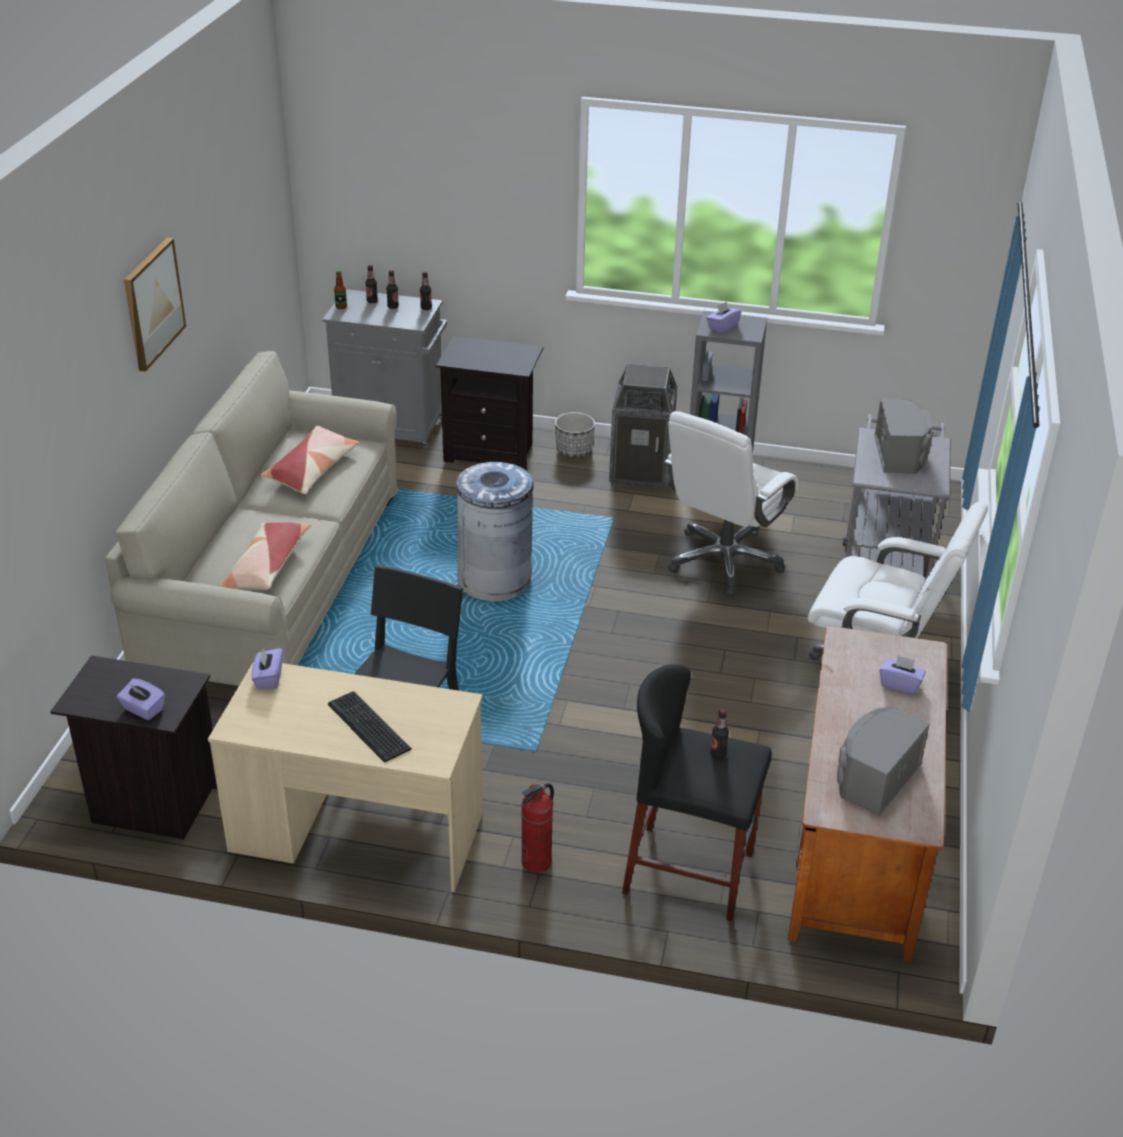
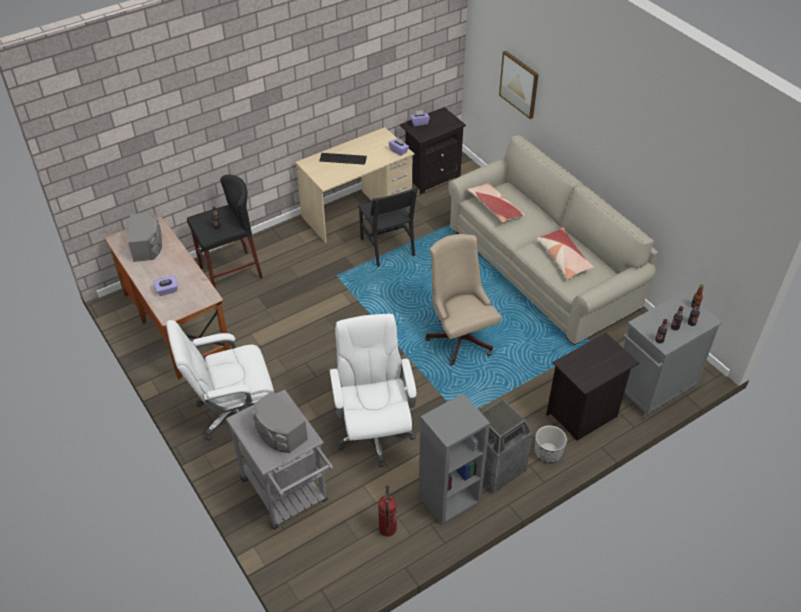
camera: 135 degrees right, 10 degrees up
(152, 303) = (603, 112): picture -> picture (519, 84)
(495, 580) = (459, 336): grey trash can -> beige office chair
(537, 862) = (286, 241): fire extinguisher -> fire extinguisher (387, 528)
(722, 327) = (458, 413): purple tissue box -> none

